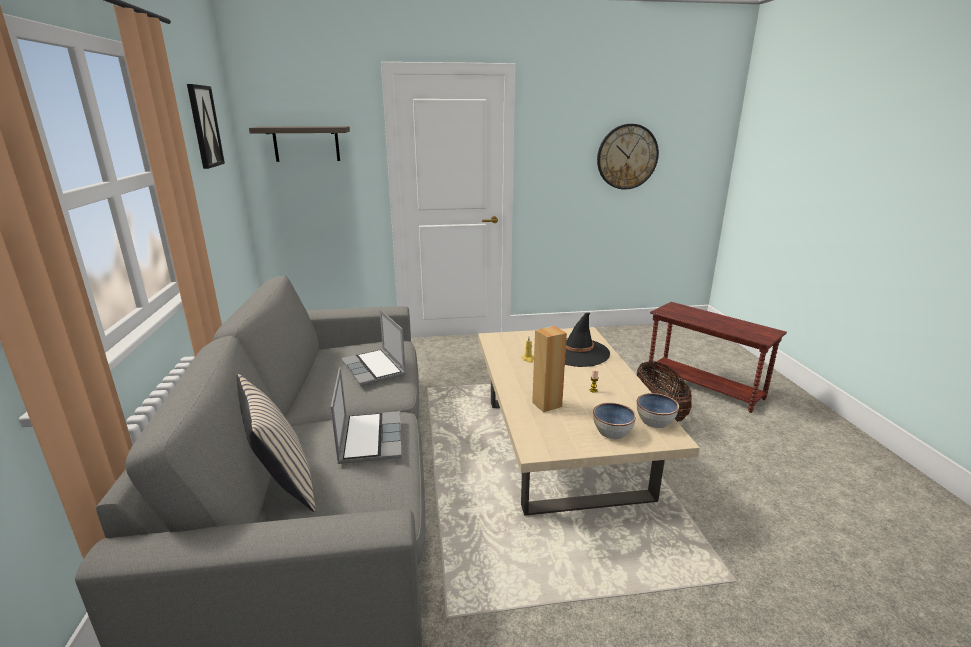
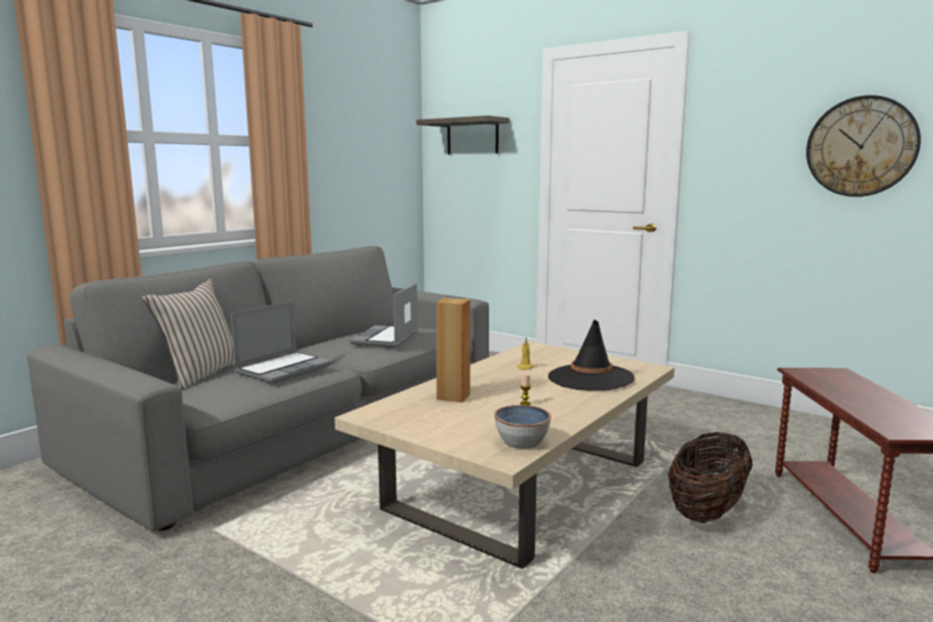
camera: 45 degrees right, 10 degrees down
(204, 126) = (366, 115): picture -> none
(612, 432) = (458, 431): bowl -> none

